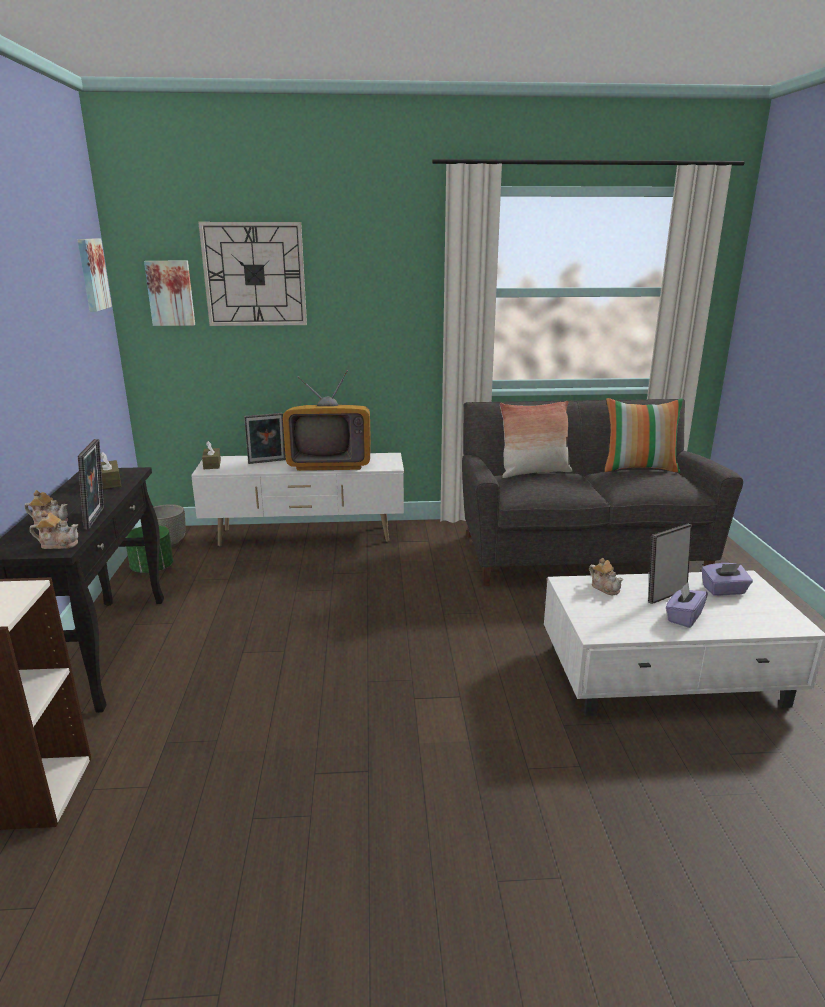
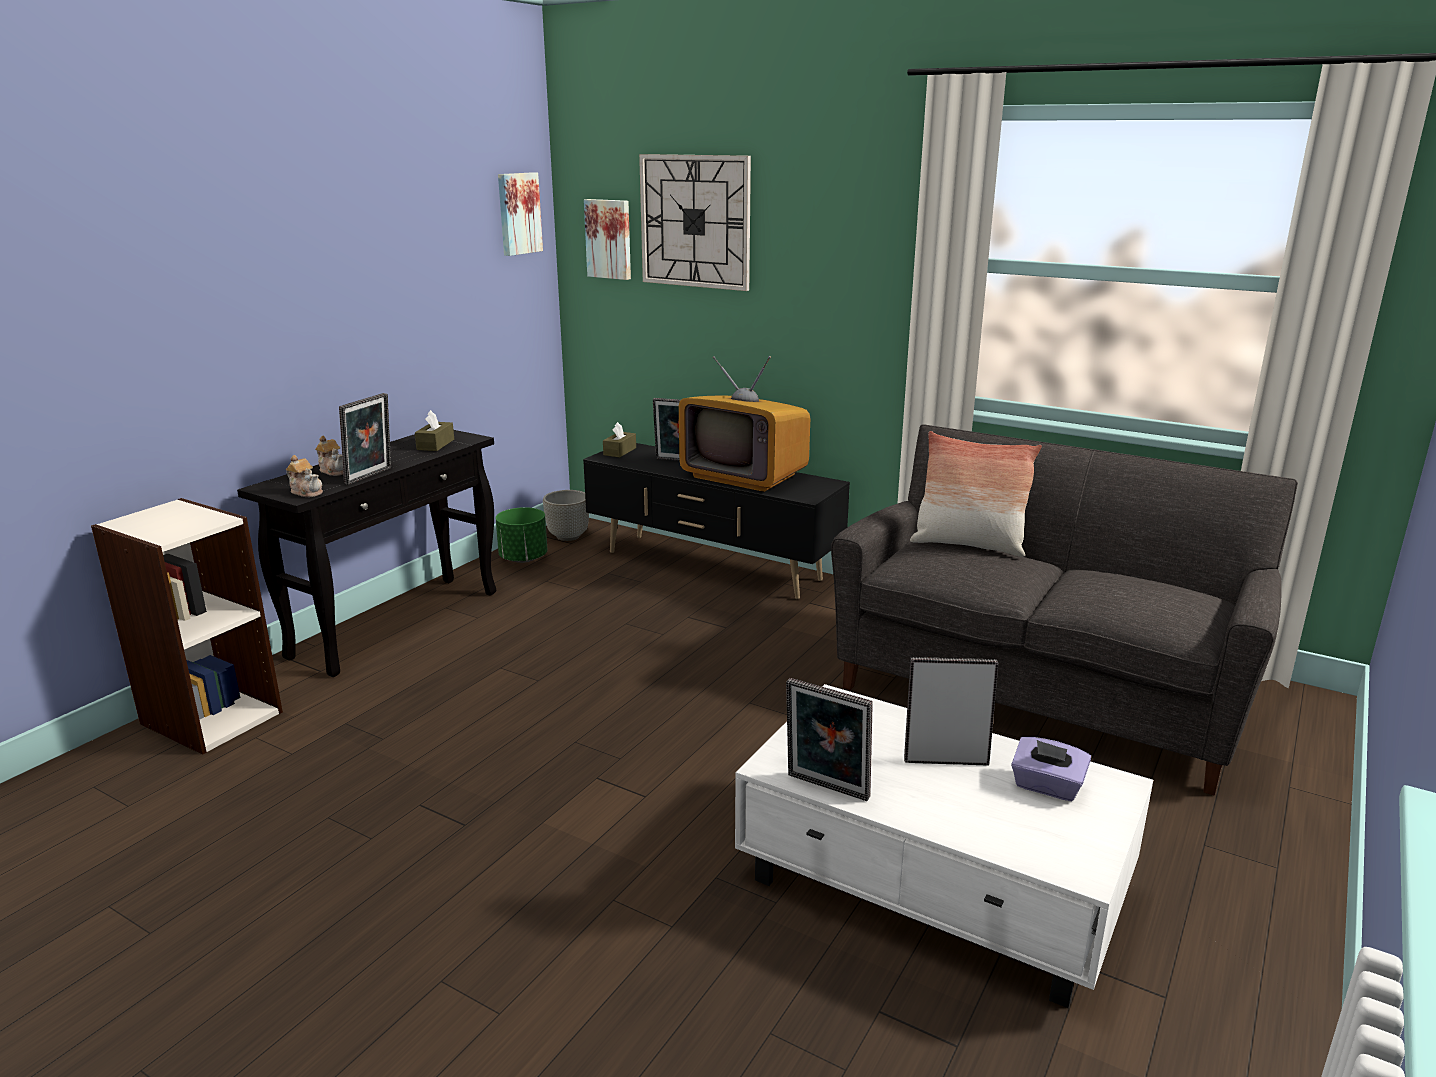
camera: 35 degrees right, 0 degrees up
(306, 536) = (712, 567): white tv stand -> black tv stand
(605, 588) = (876, 722): teapot -> none
(639, 468) = (1148, 578): pillow -> none
(640, 634) = (826, 789): none -> picture frame
(683, 617) = (921, 794): purple tissue box -> none

